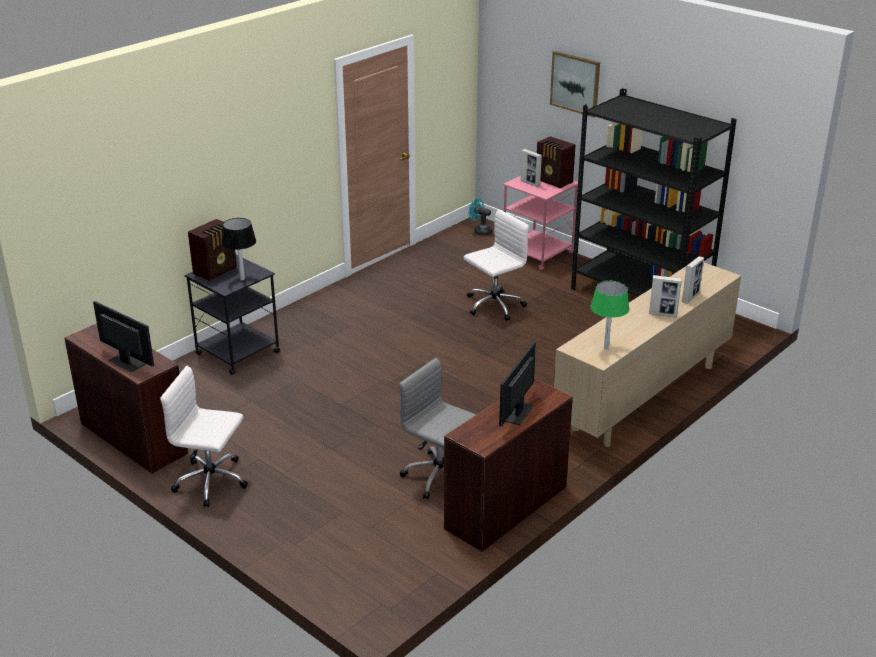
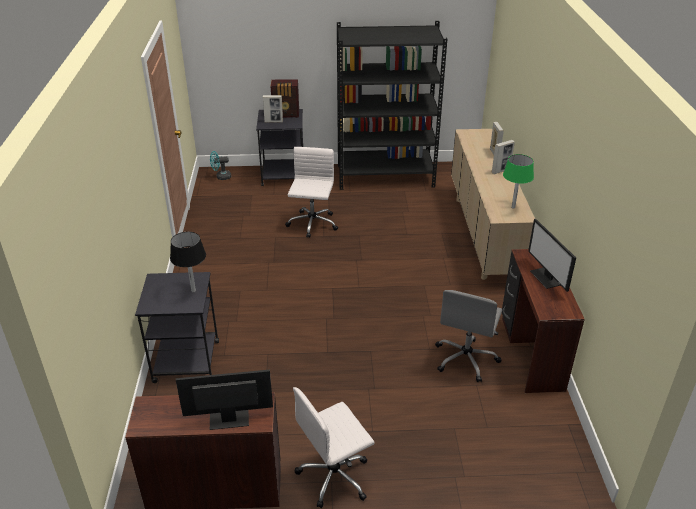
camera: 45 degrees left, 5 degrees up
(216, 271) = (158, 296): radio -> none
(440, 476) = (466, 359): grey office chair -> grey office chair turned 60 degrees counterclockwise
(538, 254) = (284, 176): pink cart -> black cart
(575, 83) = (287, 29): picture -> none

